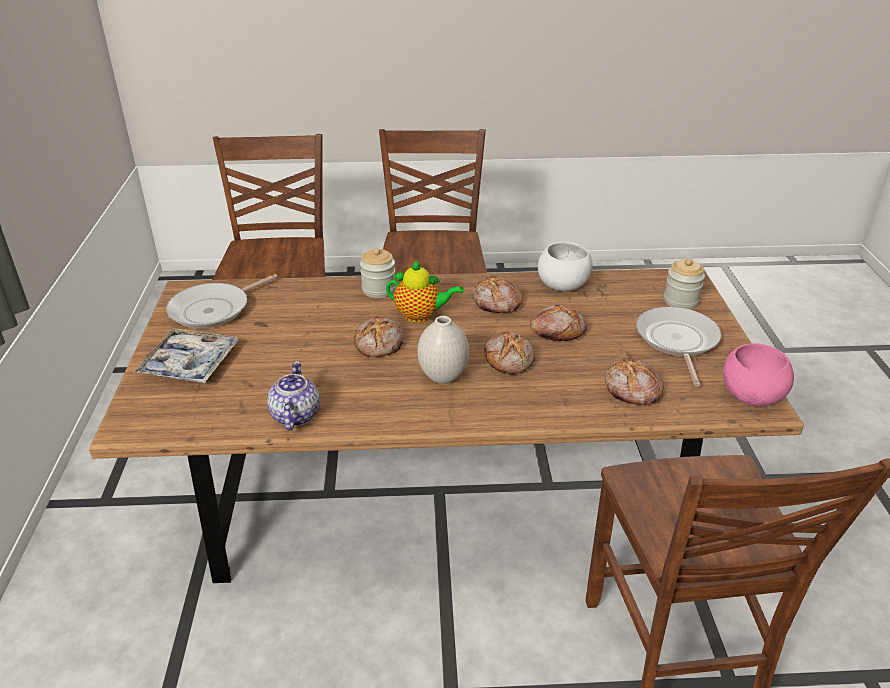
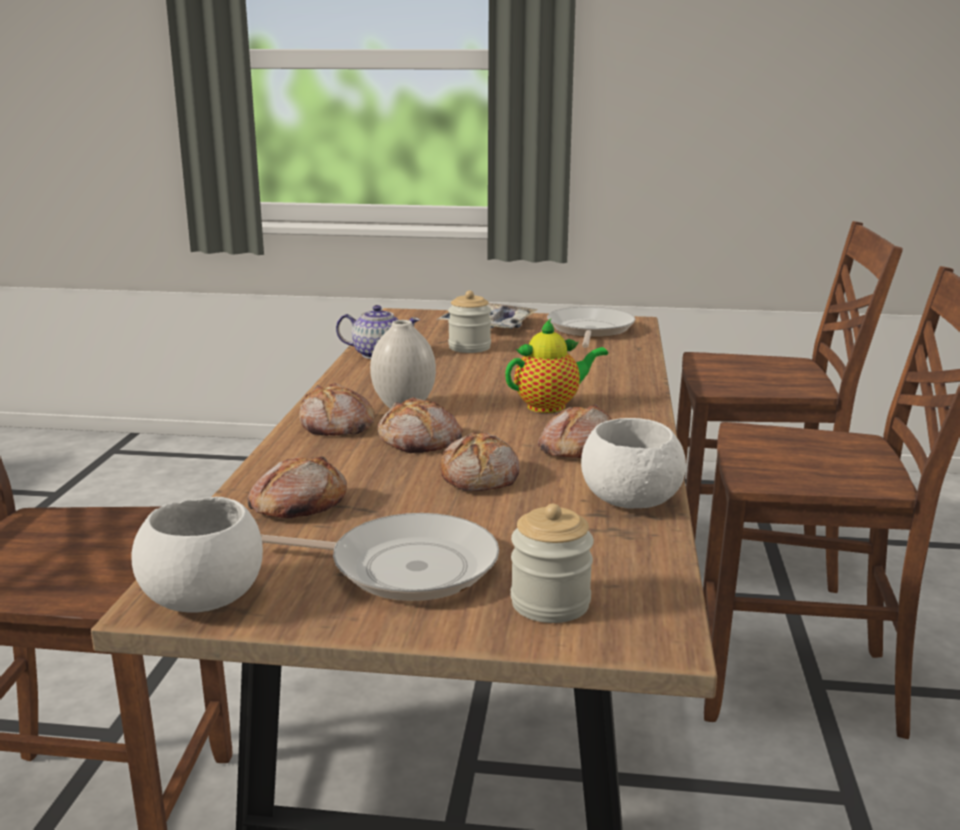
camera: 100 degrees right, 15 degrees down
(214, 309) = (589, 330): frying pan -> frying pan turned 45 degrees clockwise
(379, 289) = (626, 390): jar -> jar (469, 347)
(380, 344) = (490, 385): bread -> bread (336, 426)
(421, 316) = (551, 406): teapot -> teapot turned 135 degrees counterclockwise
(750, 395) = (206, 597): pink bowl -> white bowl

